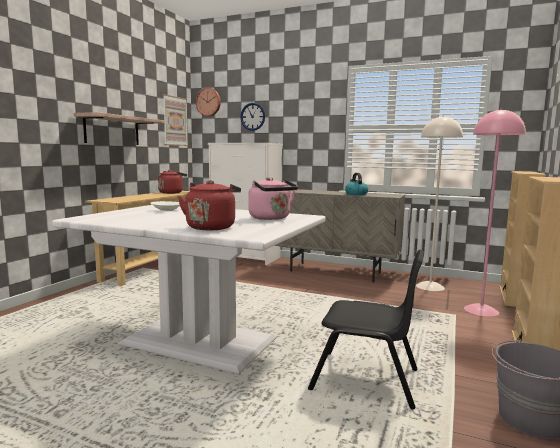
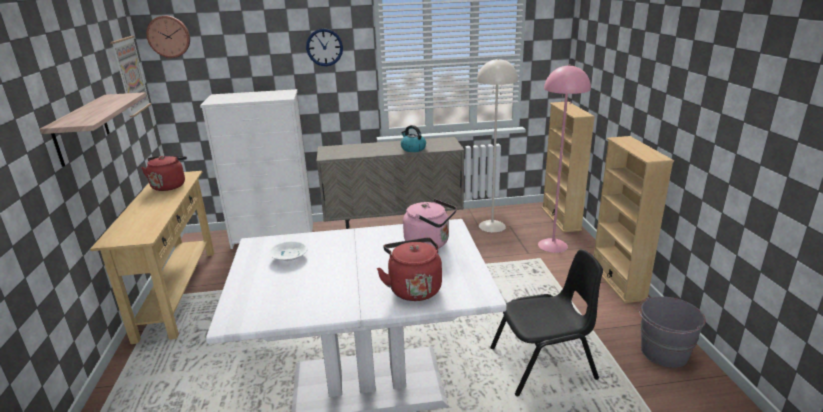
camera: 30 degrees left, 15 degrees up
(252, 116) = (246, 55): wall clock -> wall clock (324, 47)

